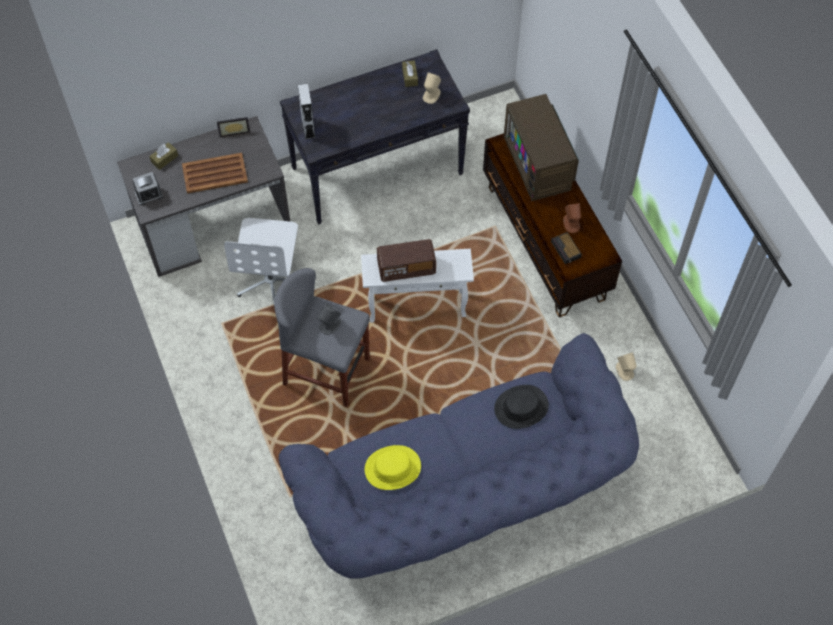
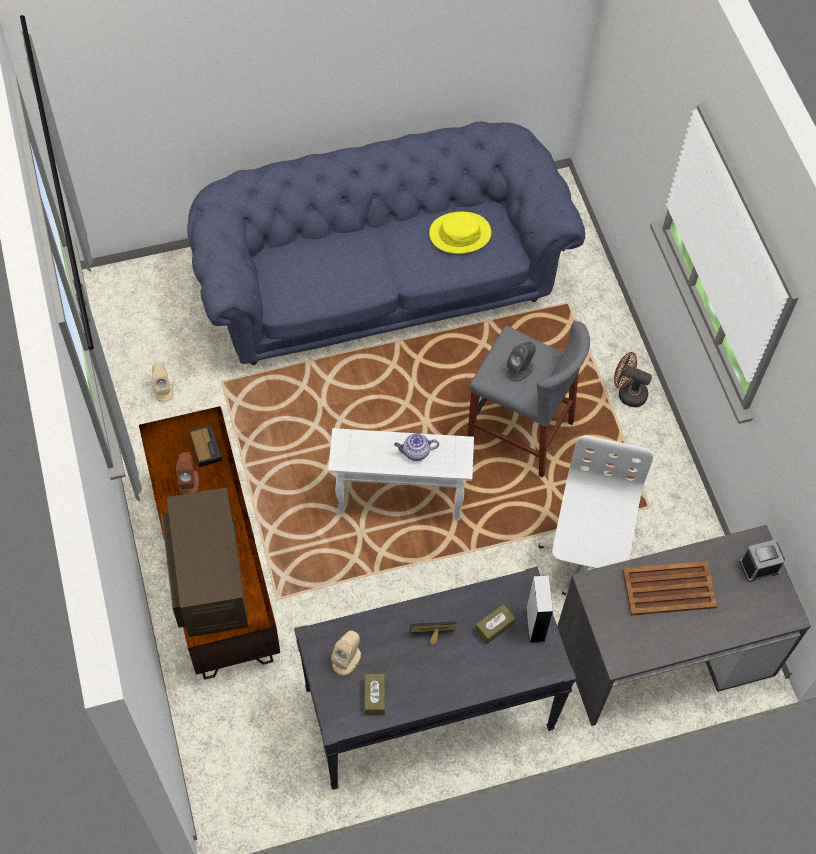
camera: 175 degrees left, 0 degrees up
(164, 159) = (742, 621): brown tissue box -> brown tissue box (494, 627)
(234, 130) = (643, 657): picture frame -> picture frame (433, 637)
(237, 416) = (627, 393): none -> brown fan
(406, 268) = (415, 452): radio -> teapot
(521, 407) = (307, 277): black hat -> none

